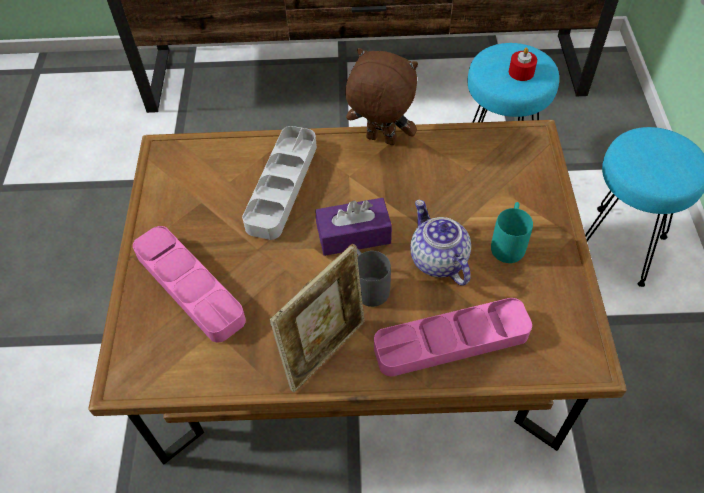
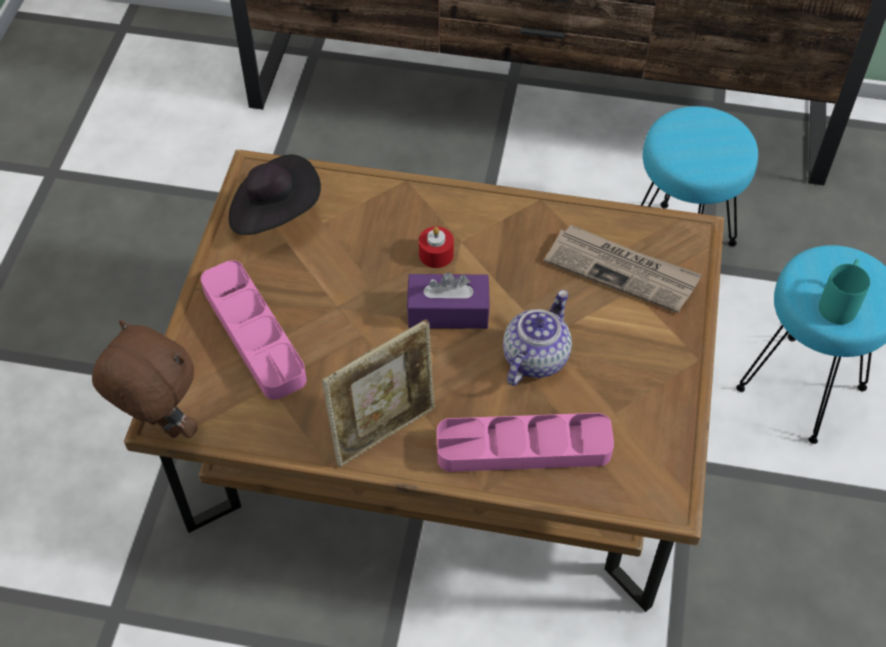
camera: 10 degrees right, 0 degrees up
(186, 180) = (275, 212): none -> black hat
(282, 186) = (381, 239): grey tray -> none
(367, 285) = (448, 370): grey mug -> none
(380, 140) = (508, 205): brown plush toy -> brown plush toy (161, 427)
(437, 260) = (535, 357): teapot -> teapot turned 45 degrees clockwise
(487, 175) = (622, 270): none -> newspaper
(508, 243) = (622, 353): turquoise mug -> turquoise mug (839, 302)
(521, 72) = (708, 149): red candle -> red candle (436, 254)

